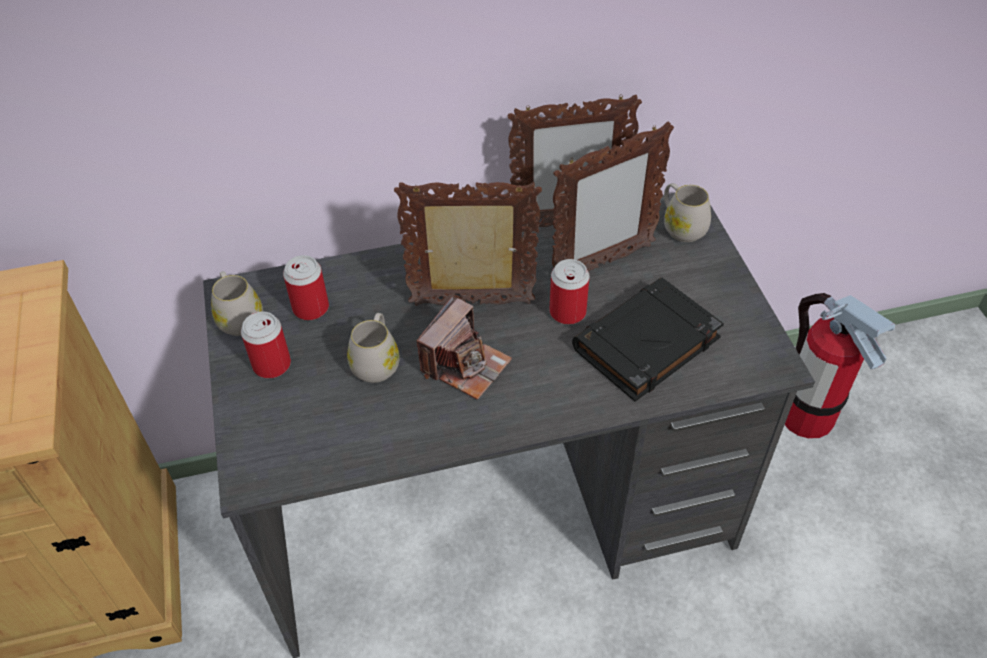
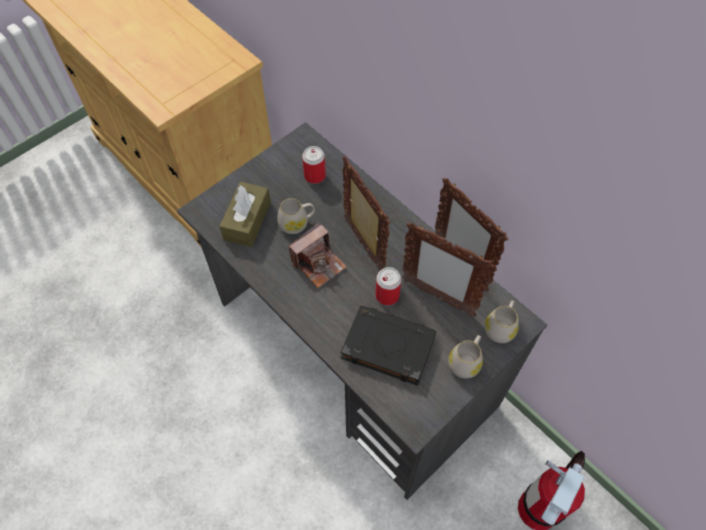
camera: 60 degrees right, 10 degrees up
(239, 317) = (290, 150): white mug -> white mug (466, 361)
(272, 365) = (269, 180): can -> none
(323, 421) = (247, 221): none -> brown tissue box
(465, 365) = (318, 263): camera -> camera turned 45 degrees counterclockwise

